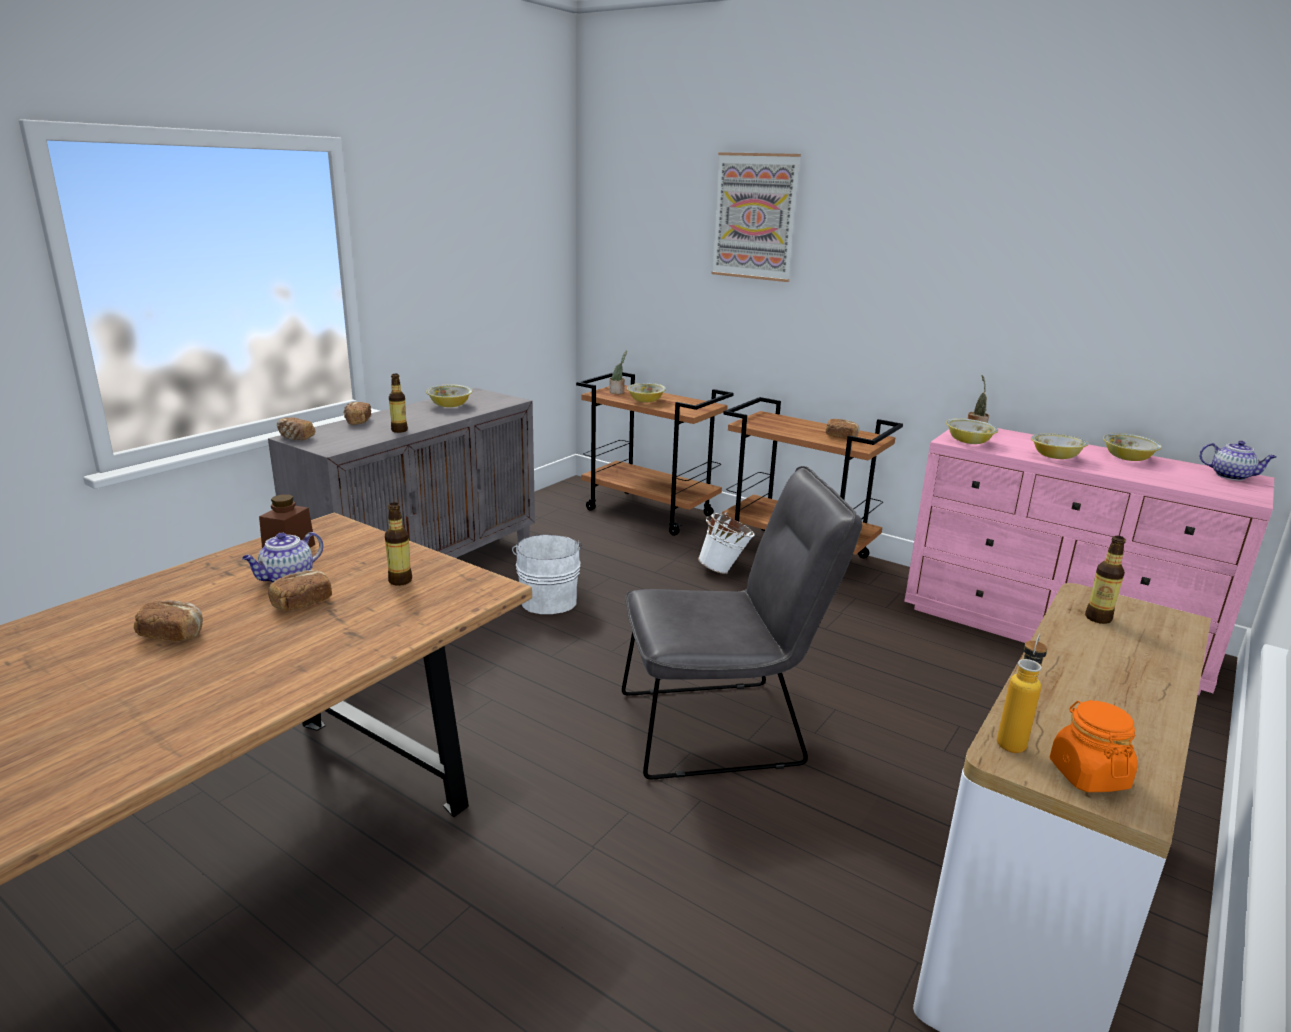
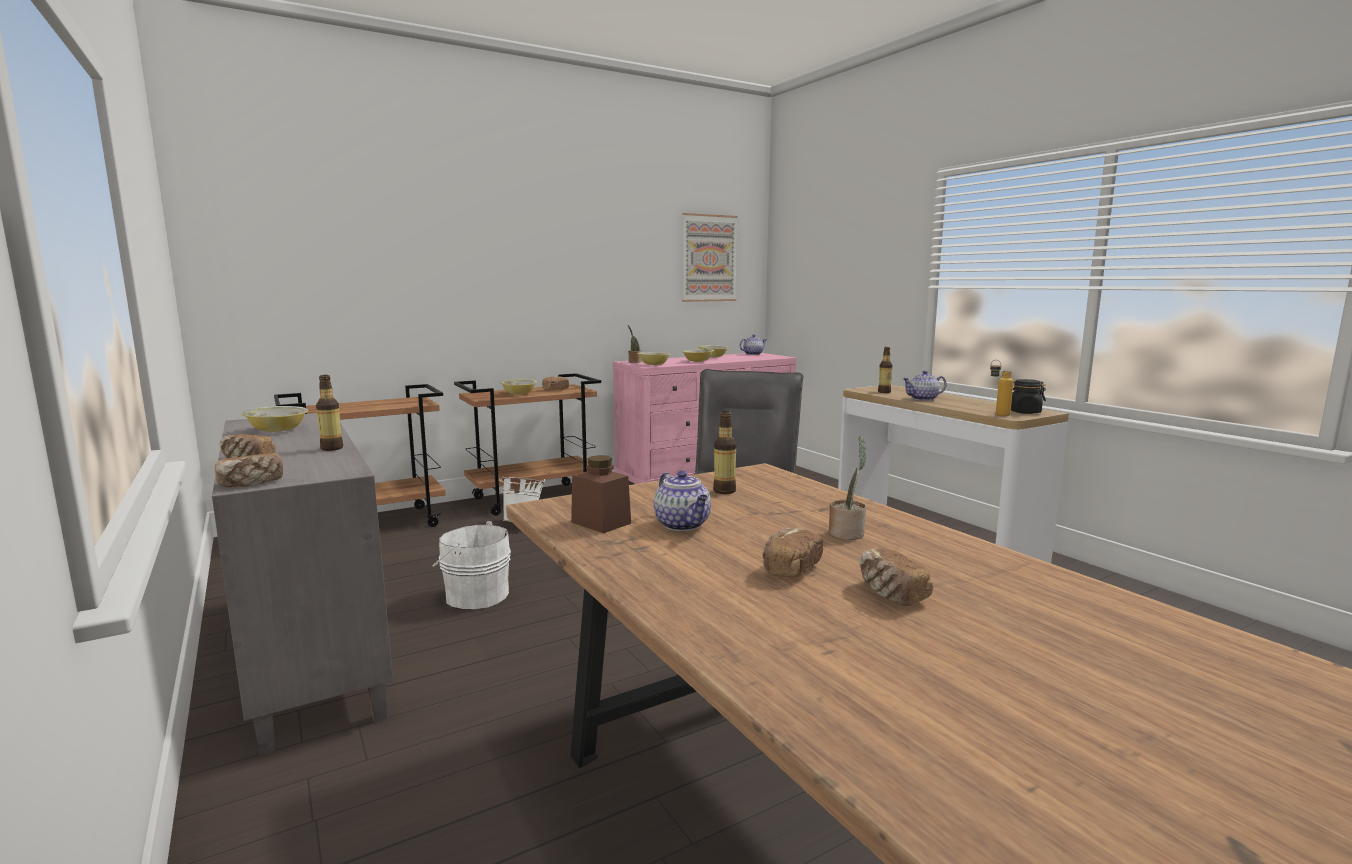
camera: 65 degrees left, 10 degrees down
(301, 603) = (747, 521): bread -> bread (890, 594)
(617, 392) = (310, 410): potted plant -> potted plant (847, 533)
(646, 401) = (361, 407): bowl -> bowl (519, 394)
(755, 217) = (419, 224): picture -> picture (709, 258)
(1078, 658) = (923, 399): none -> teapot
(1088, 774) = (1024, 412): orange jar -> black jar

